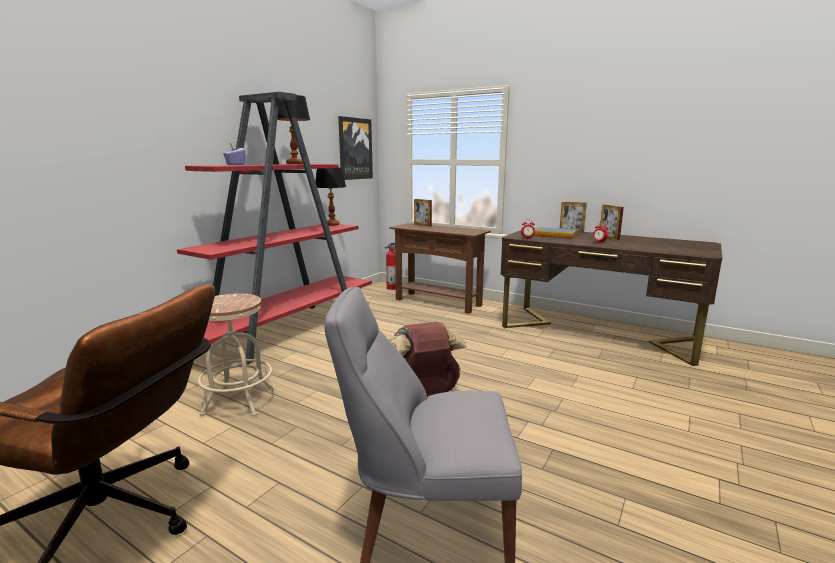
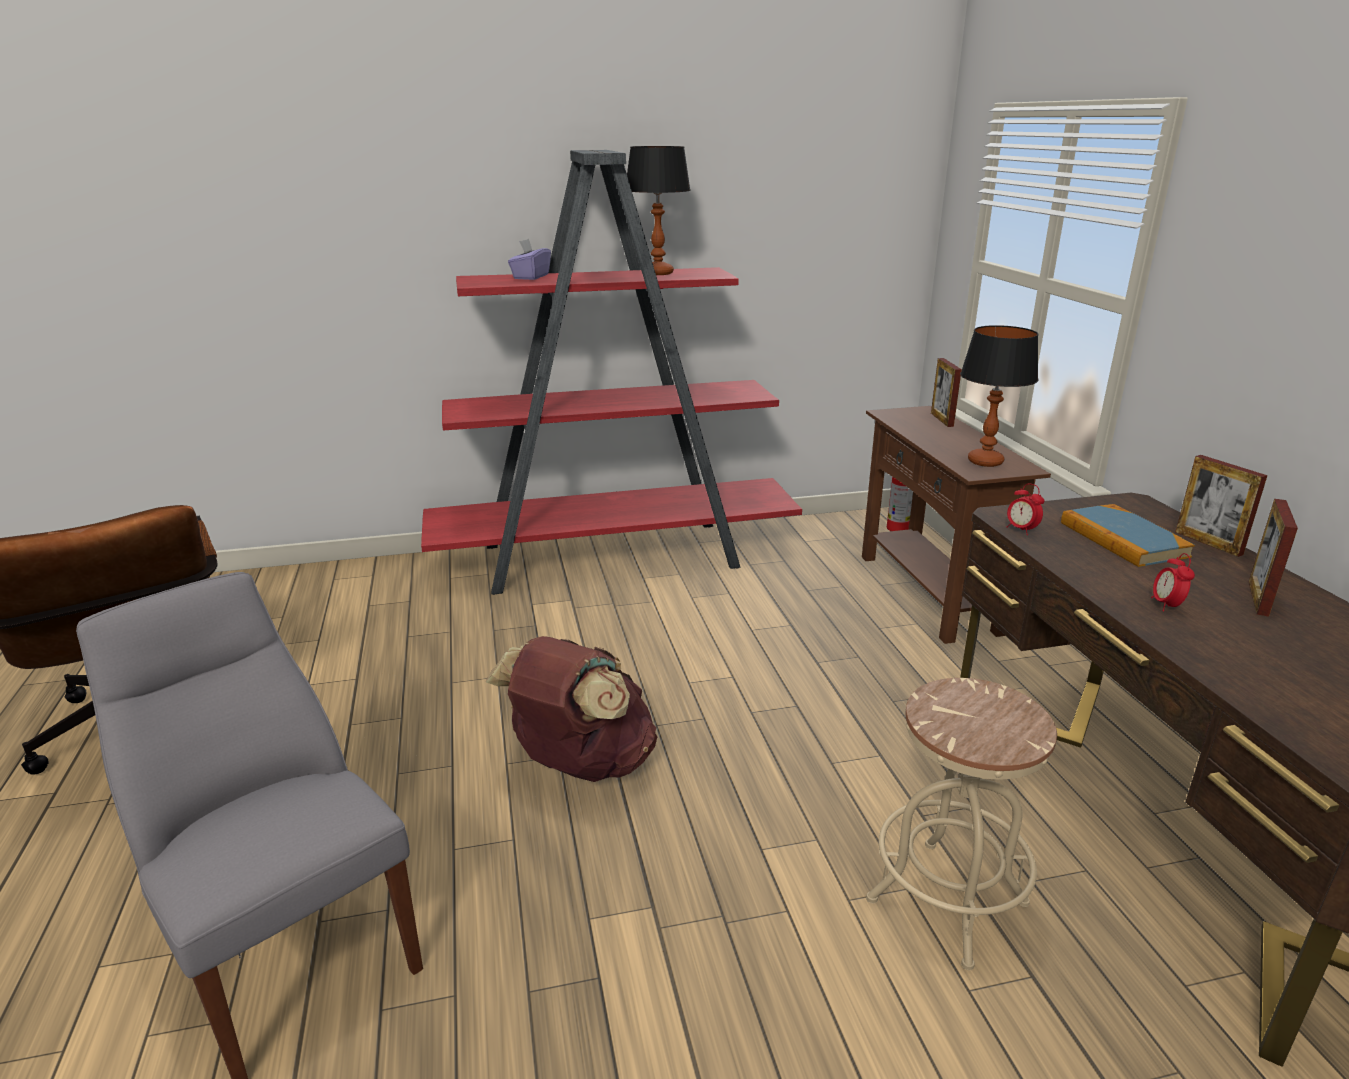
camera: 45 degrees right, 10 degrees up
(239, 402) = (407, 647): beige stool -> beige stool (947, 902)
(332, 224) = (745, 387): table lamp -> table lamp (985, 461)
(355, 149) = (863, 229): picture -> none

